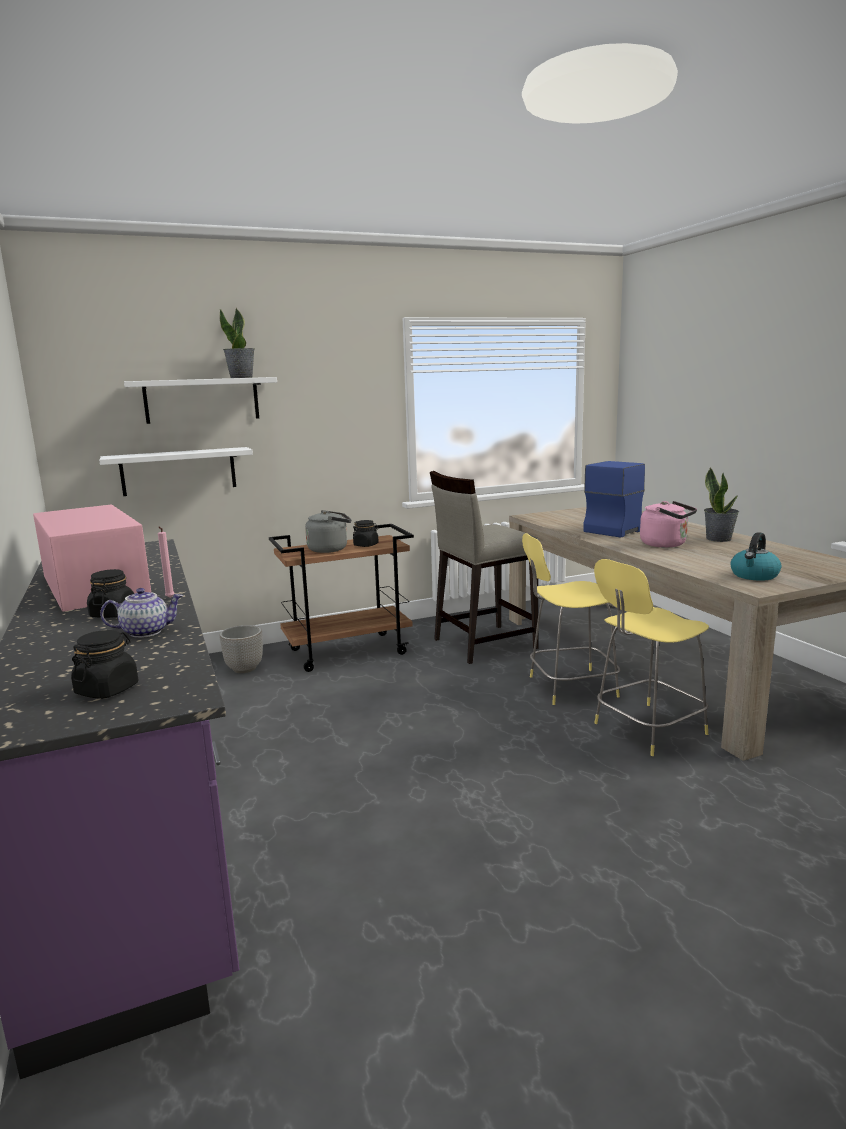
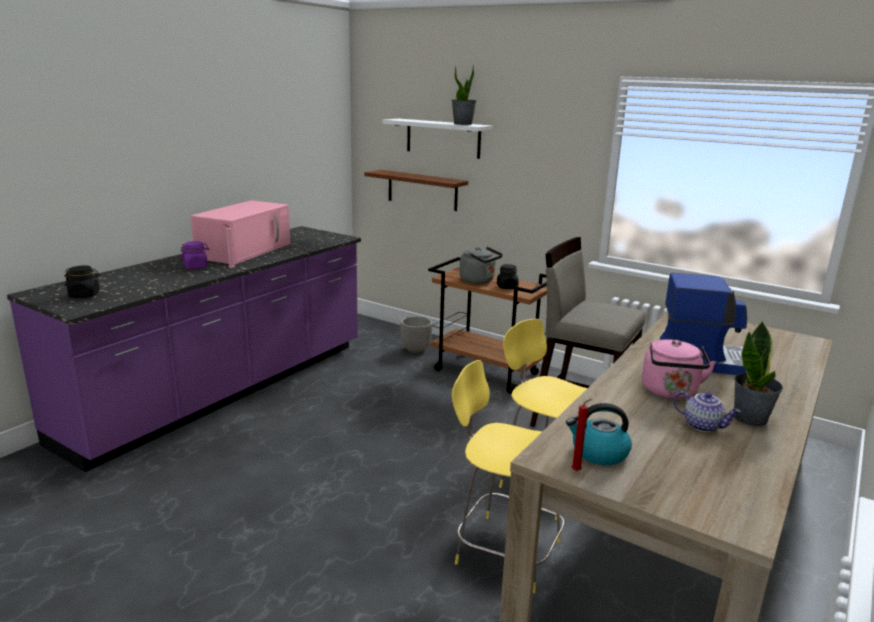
camera: 55 degrees right, 5 degrees up
(113, 613) = (196, 267): black jar -> purple jar
(146, 632) = (169, 280): teapot -> teapot (703, 425)
(178, 471) = (422, 190): white shelf -> brown shelf
(780, 585) = (577, 471): none -> red candle

